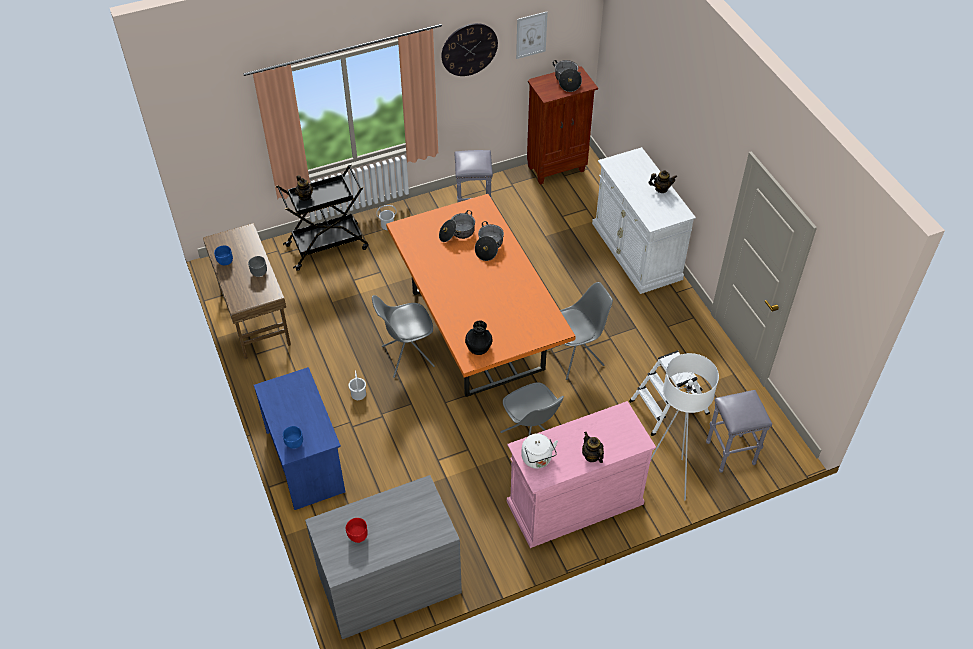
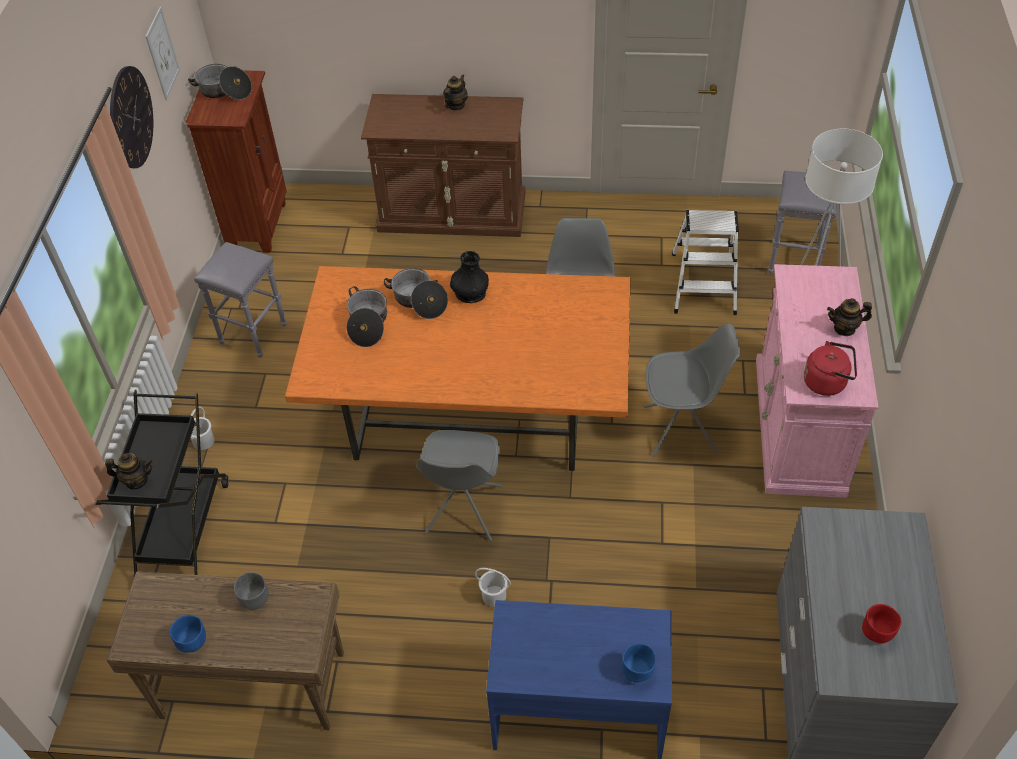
camera: 60 degrees left, 0 degrees up
(478, 346) = (589, 377): black vase -> black vase (470, 292)
(537, 459) = (827, 382): white kettle -> red kettle
(636, 251) = (452, 212): white dresser -> brown dresser

